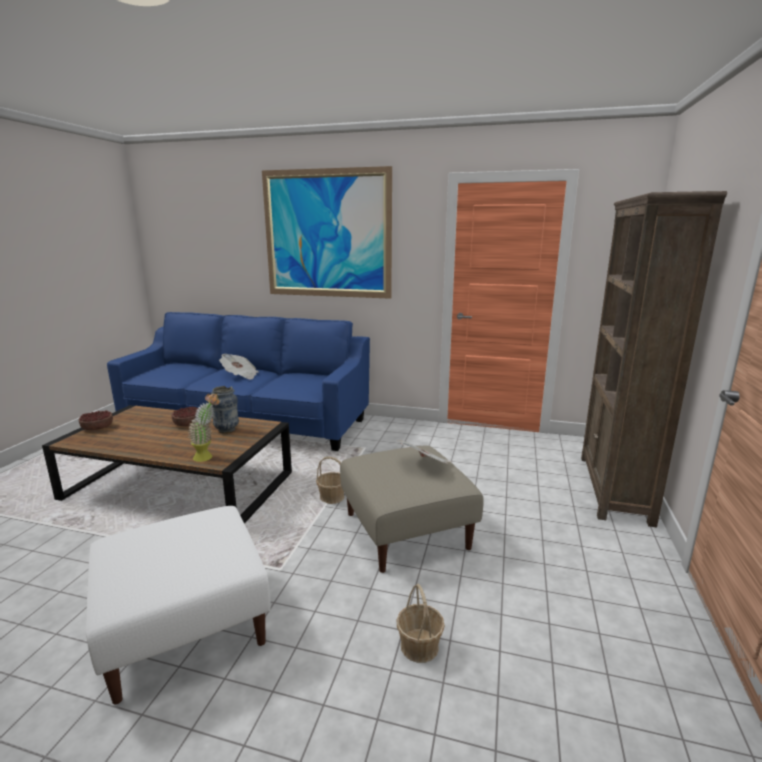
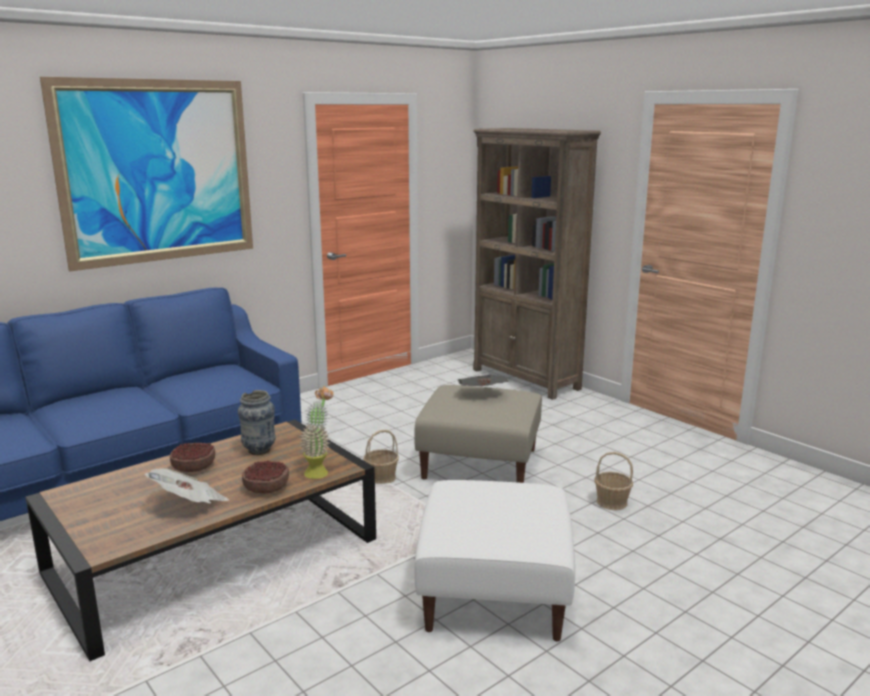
camera: 55 degrees left, 0 degrees up
(97, 427) = (83, 526): bowl -> bowl (266, 488)
(240, 376) = (110, 403): newspaper -> newspaper (190, 504)

